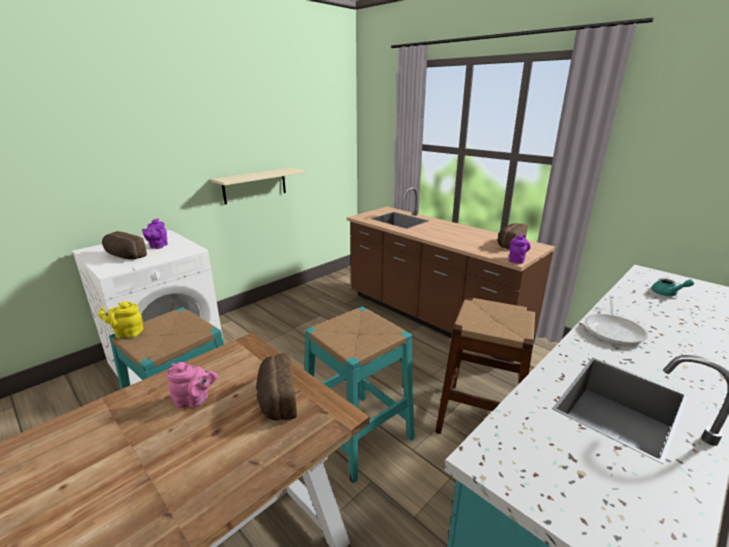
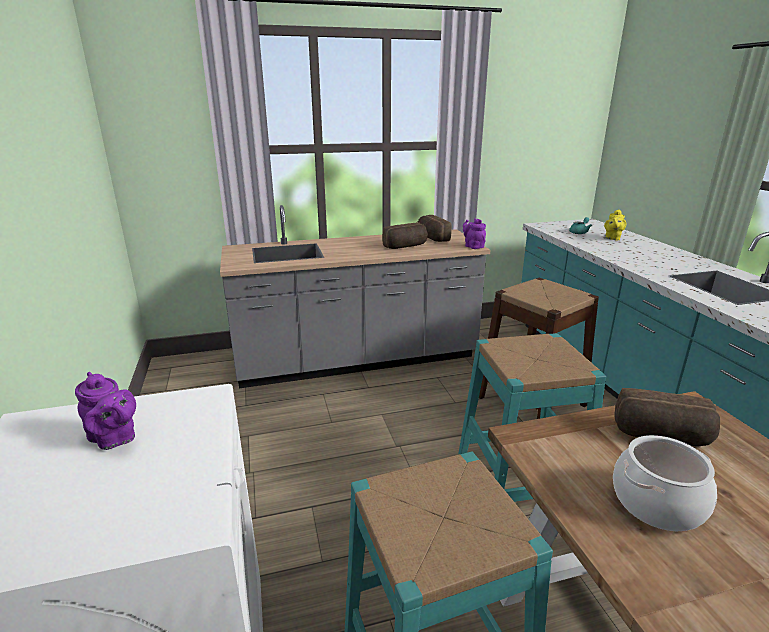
camera: 60 degrees left, 0 degrees up
(124, 256) = (110, 495): bread -> bread (406, 246)
(127, 333) = (417, 567): yellow teapot -> yellow teapot (612, 238)
(194, 400) = (657, 503): pink teapot -> cooking pot
(255, 185) = (55, 261): beige shelf -> none
(432, 318) = (357, 361): brown counter -> grey counter
(613, 330) = (630, 259): frying pan -> none

